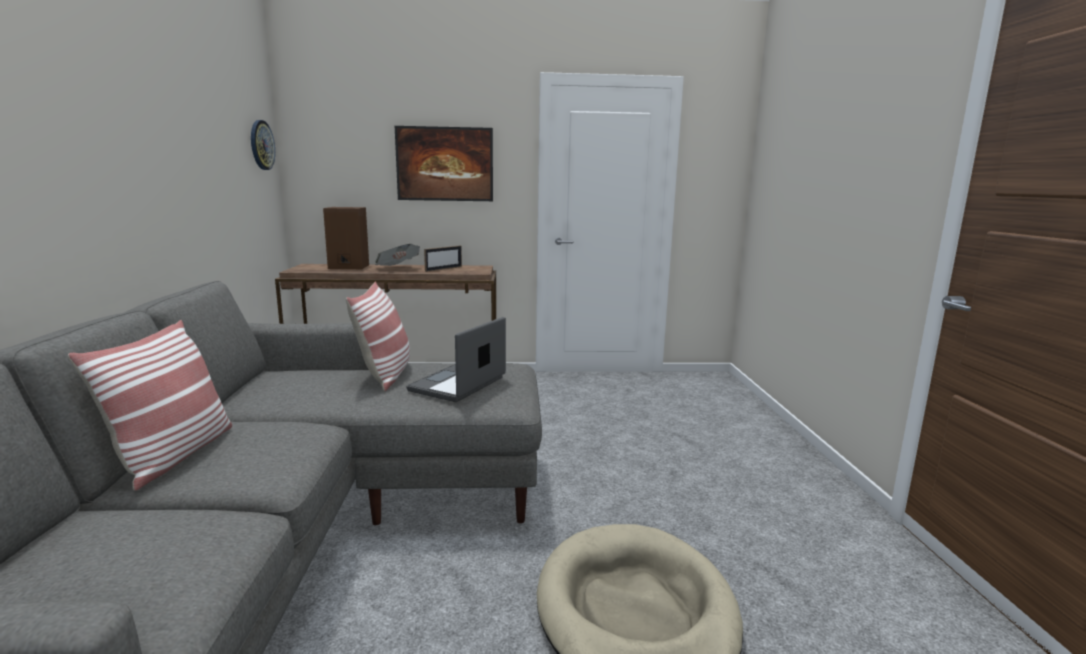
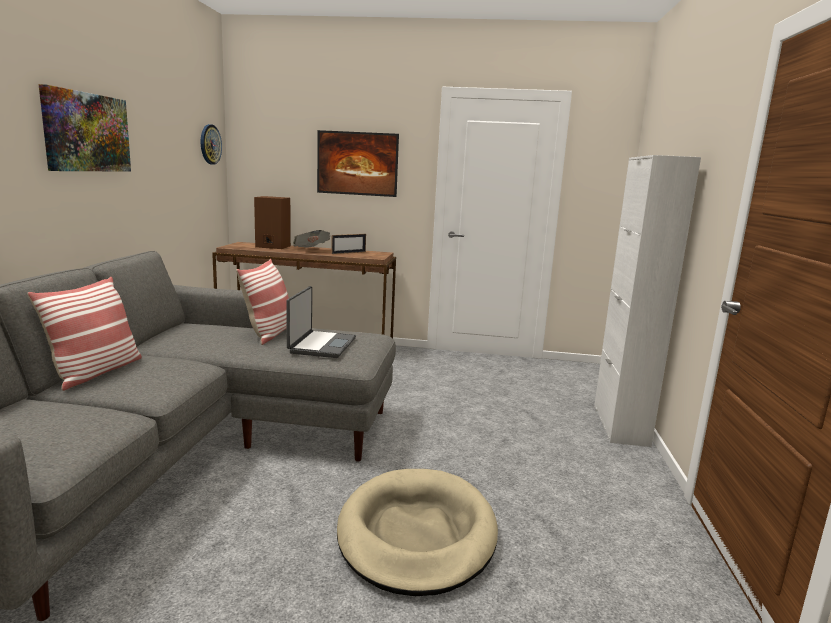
camera: 10 degrees right, 0 degrees up
(114, 125) = (86, 132): none -> picture
(459, 385) = (321, 345): laptop -> laptop turned 150 degrees clockwise
(780, 439) = (620, 425): none -> white cabinet

